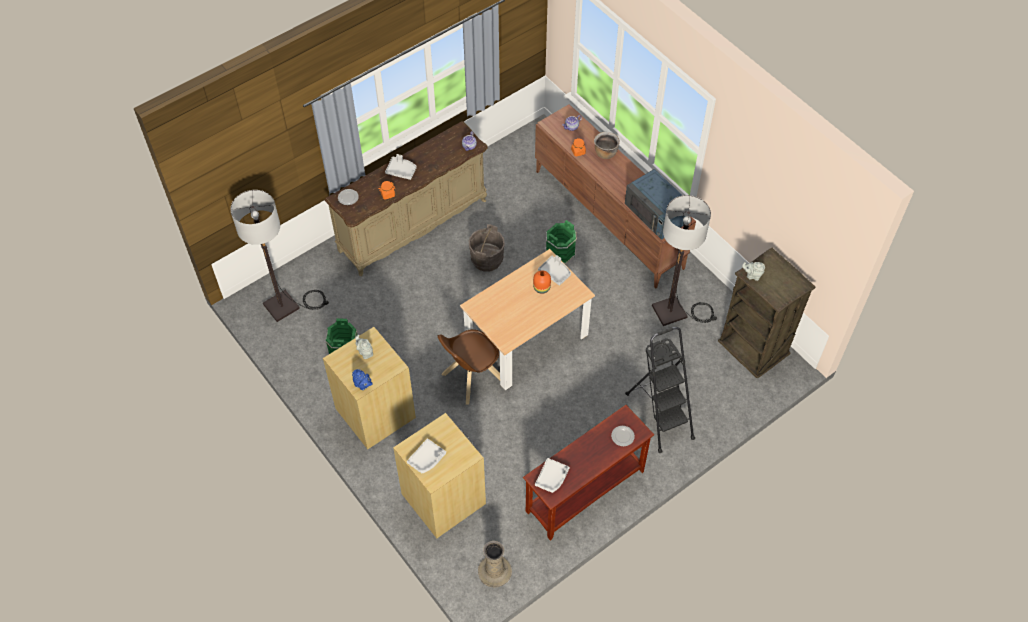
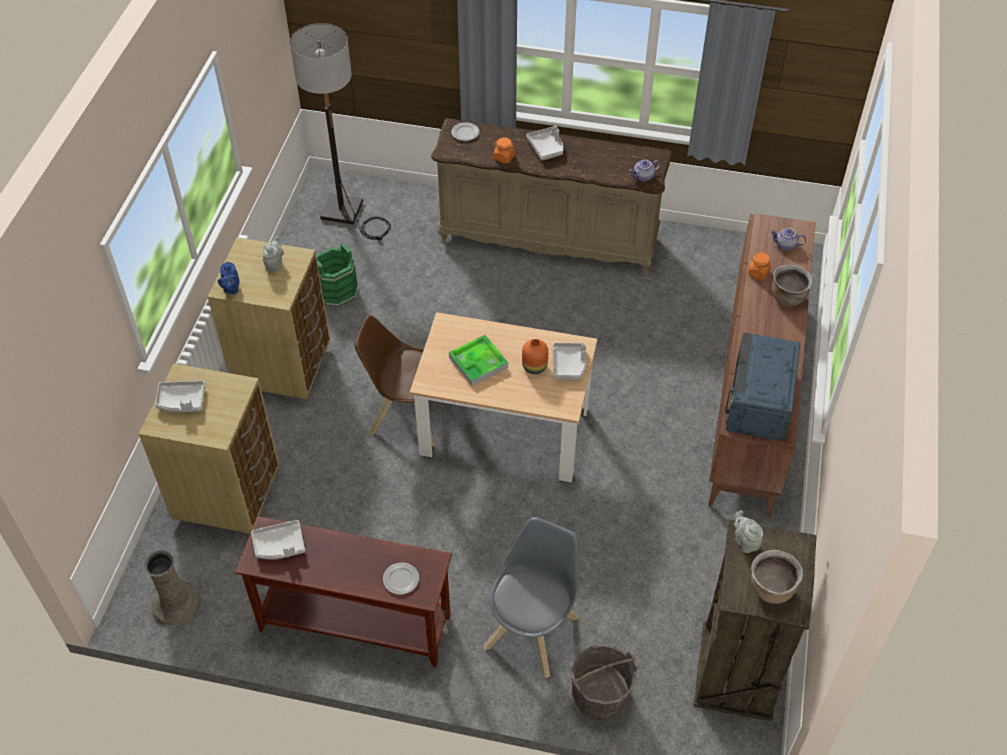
camera: 50 degrees right, 5 degrees down
(486, 259) = (573, 326): grey bucket -> grey bucket (600, 696)
(514, 310) = (478, 362): none -> tray
(560, 253) = (654, 383): green bucket -> none
(659, 414) = (533, 629): step ladder -> grey chair
(679, 312) = (700, 553): floor lamp -> none
(785, 285) = (771, 590): none -> brown cooking pot

